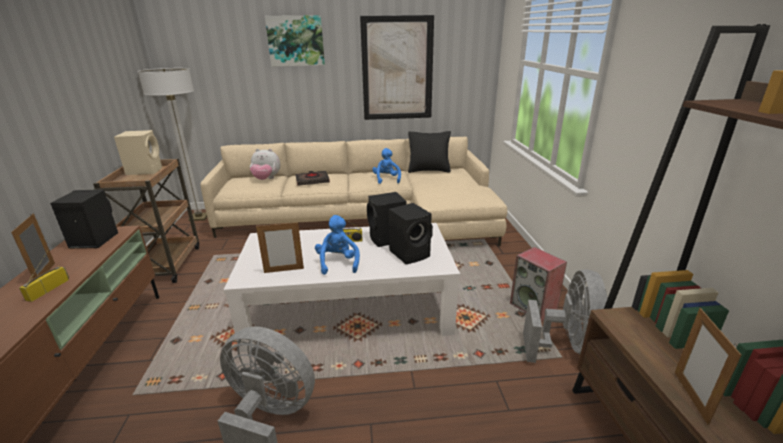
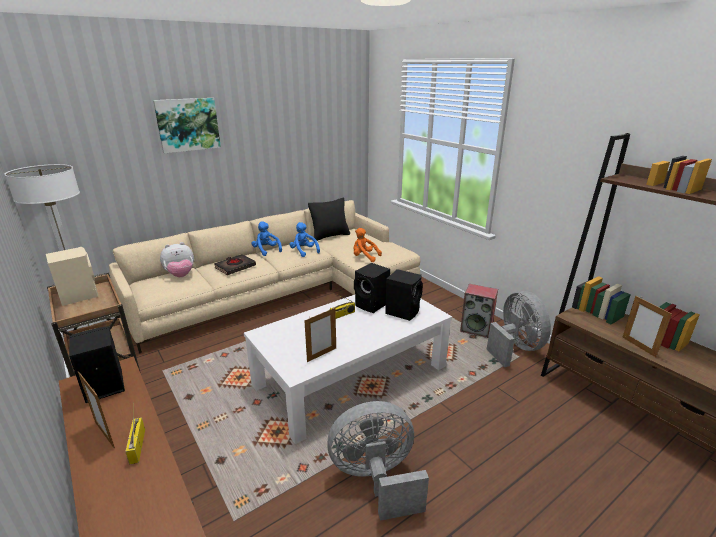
camera: 30 degrees left, 0 degrees up
(338, 263) = (358, 335): blue plush toy -> blue plush toy (266, 250)
(397, 69) = (288, 145): picture -> none
(439, 195) = (364, 257): none -> orange plush toy

